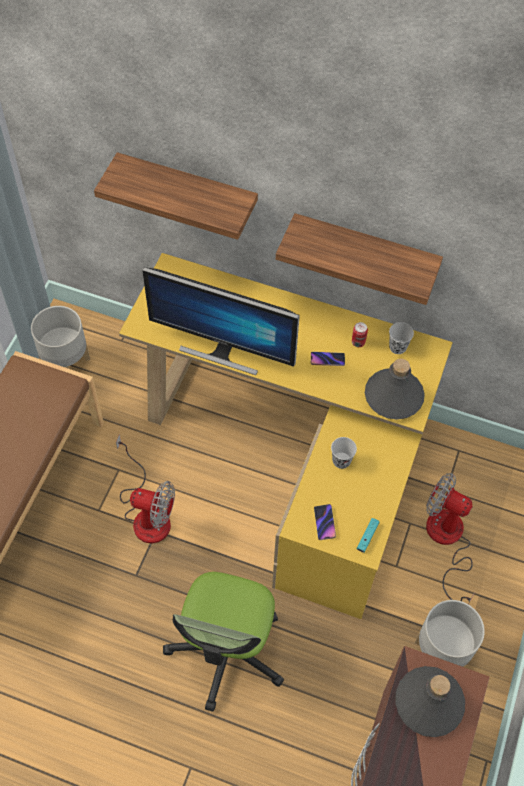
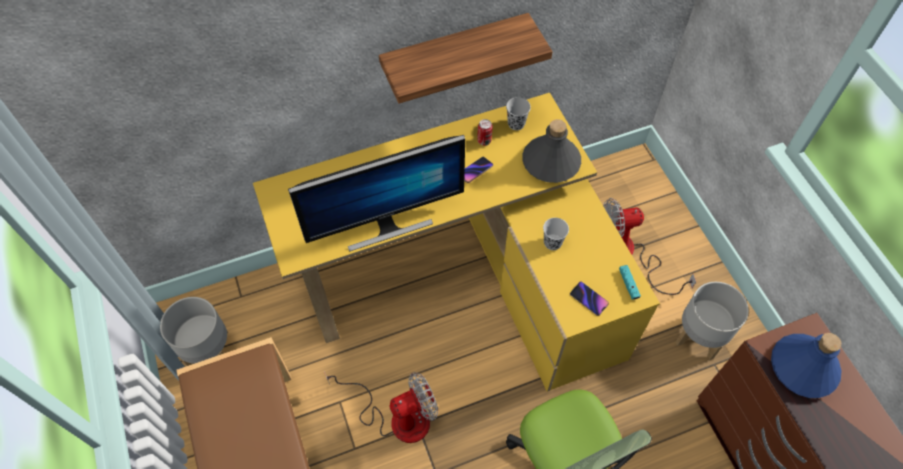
camera: 40 degrees left, 0 degrees up
(187, 191) = (260, 100): shelf -> none
(429, 702) = (802, 367): grey bottle -> blue bottle

